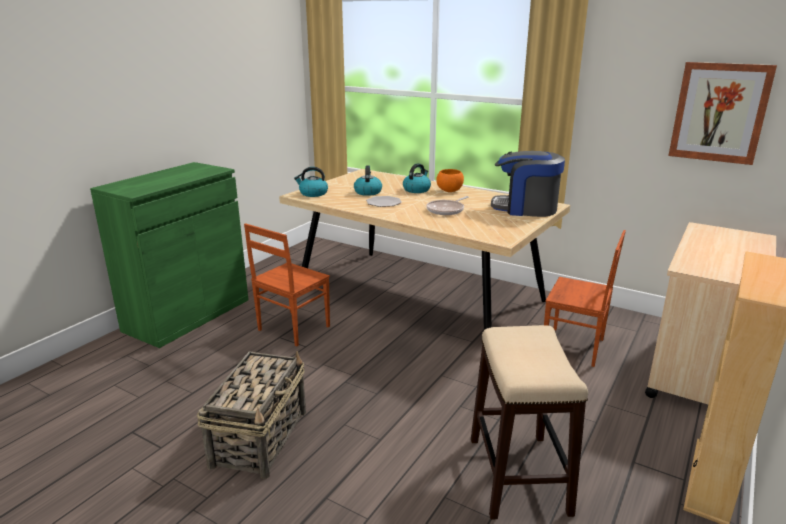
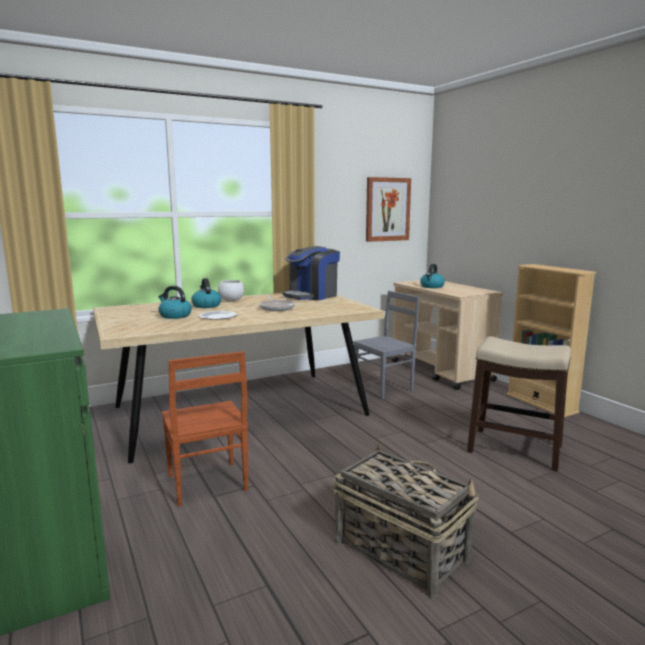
camera: 60 degrees left, 10 degrees down
(313, 193) = (129, 329): kettle -> kettle (432, 286)
(450, 191) = (231, 300): orange bowl -> white bowl
(574, 347) = (384, 388): brown chair -> grey chair

